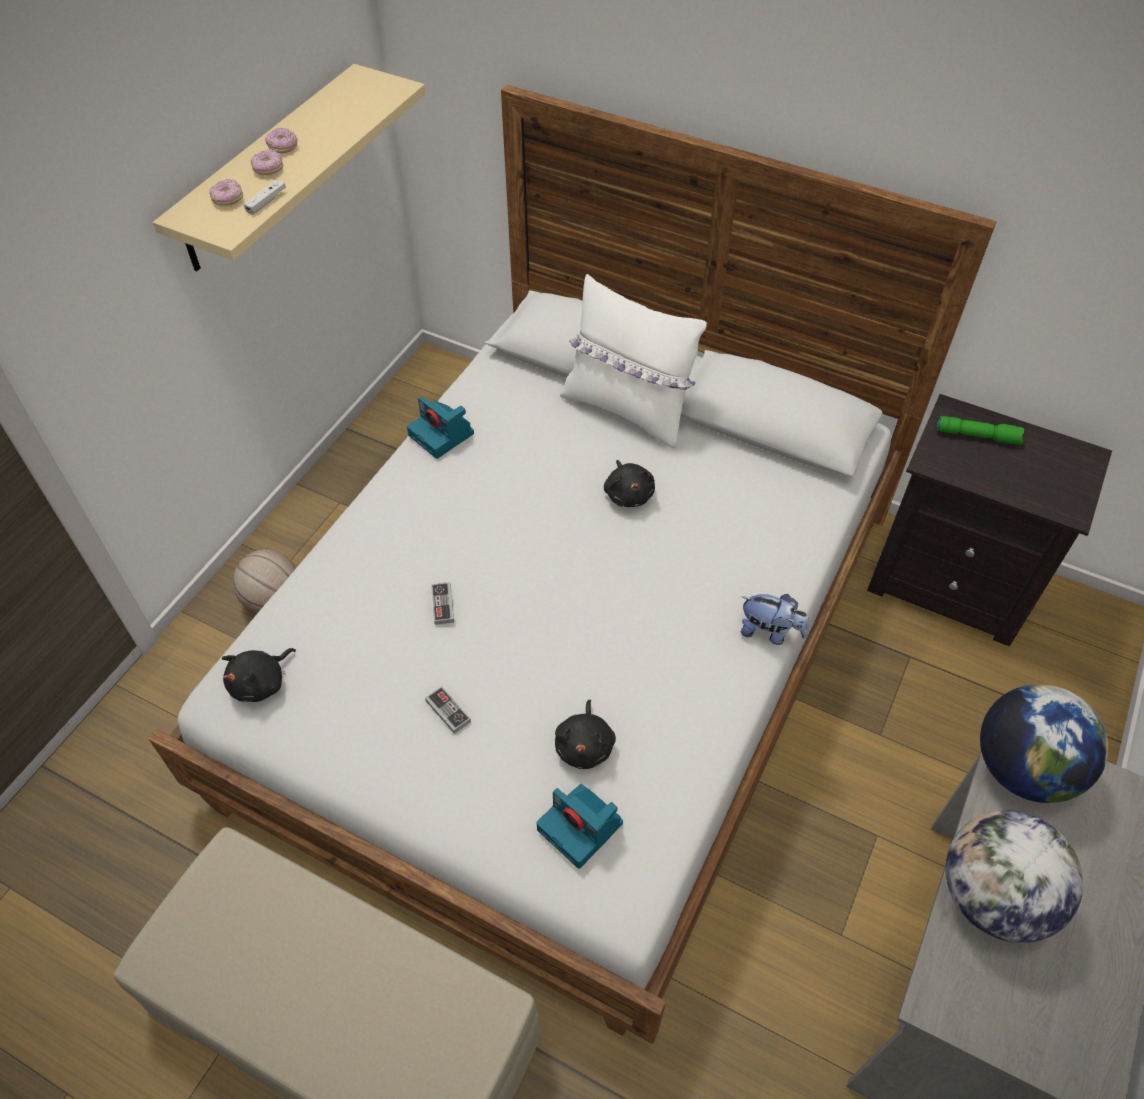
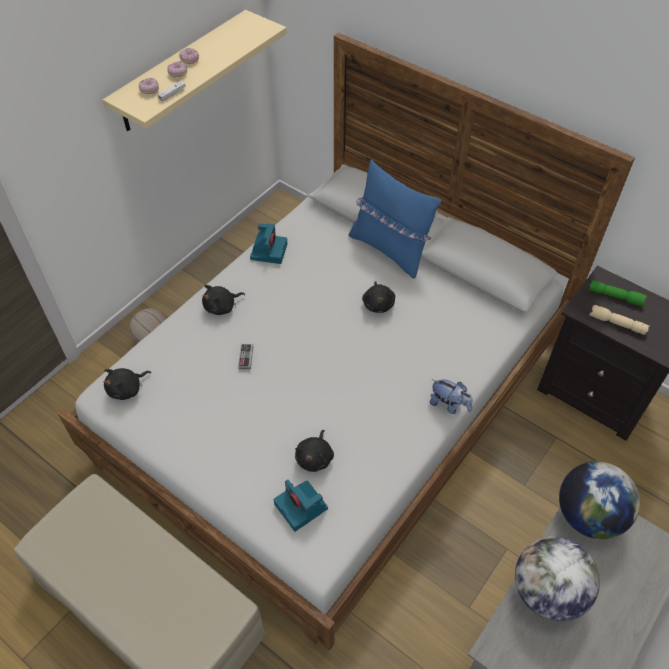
camera: 10 degrees right, 0 degrees up
(387, 531) = (222, 307): none -> black plush toy
(442, 435) = (268, 251): camera -> camera turned 135 degrees counterclockwise
(448, 711) = (235, 423): game controller -> none
(627, 410) = (390, 249): white pillow -> blue pillow
(989, 475) = (616, 324): none -> beige flashlight

